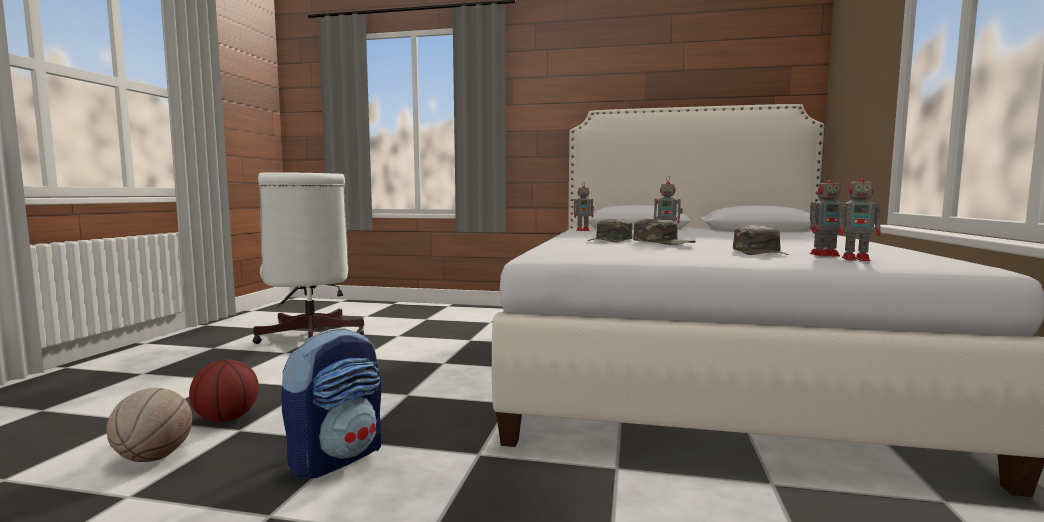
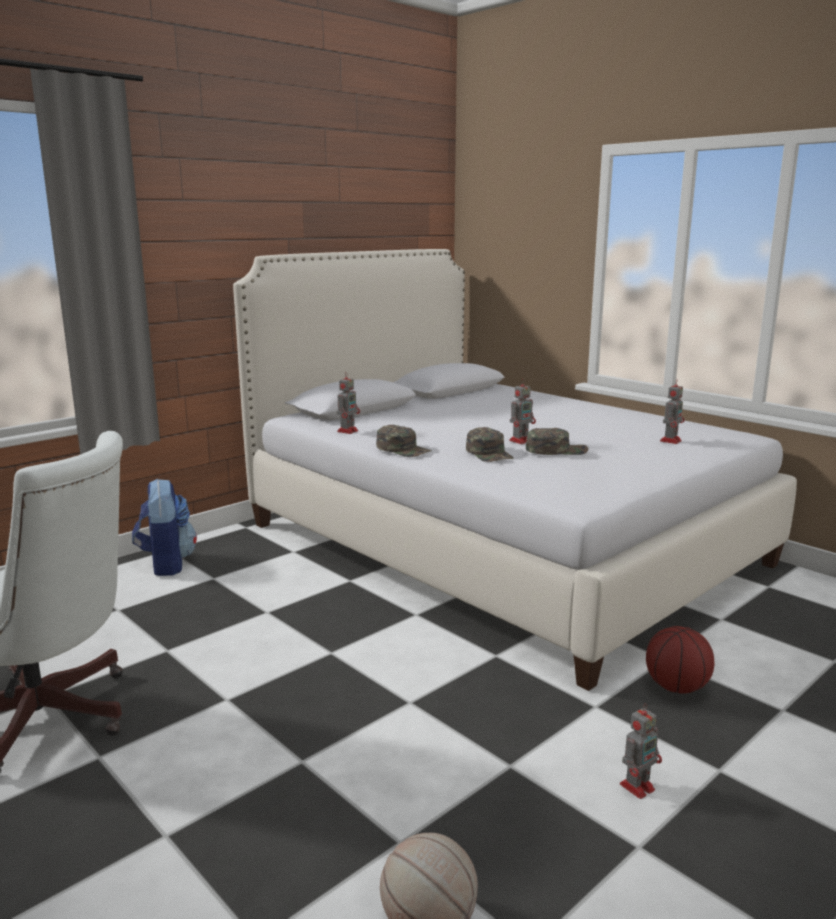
camera: 55 degrees left, 10 degrees up
(227, 418) = (348, 849): basketball -> basketball (675, 687)
(337, 457) = (542, 784): backpack -> backpack (166, 564)
(760, 252) = (637, 447): green cap -> green cap (403, 449)
(857, 259) = (704, 444): toy robot -> toy robot (638, 786)

